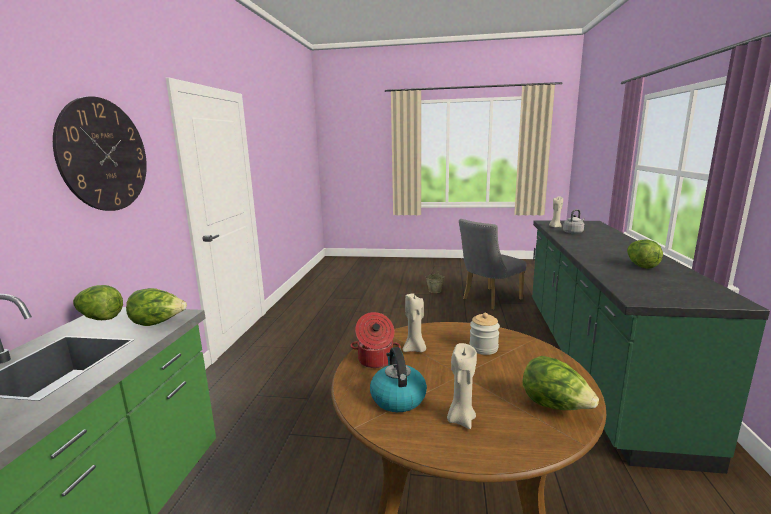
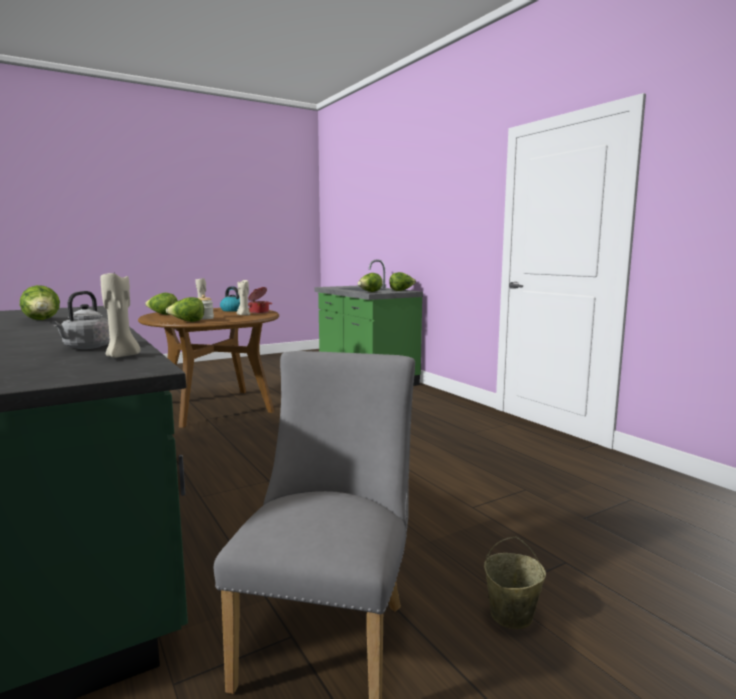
camera: 140 degrees right, 5 degrees down
(104, 155) = (448, 203): wall clock -> none
(513, 337) = (187, 322): none -> lettuce

